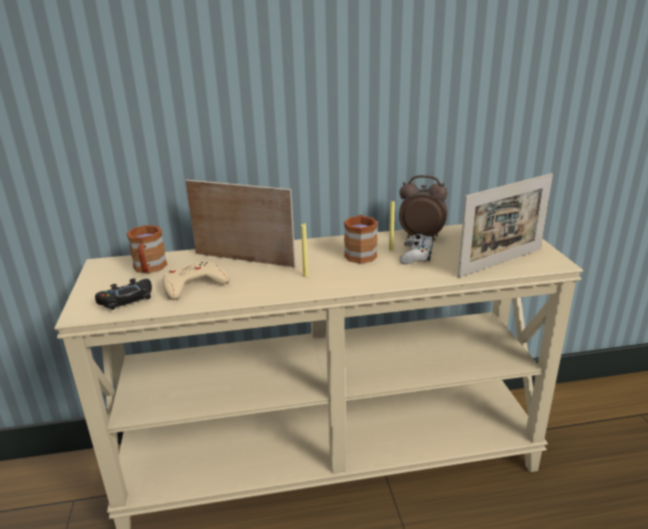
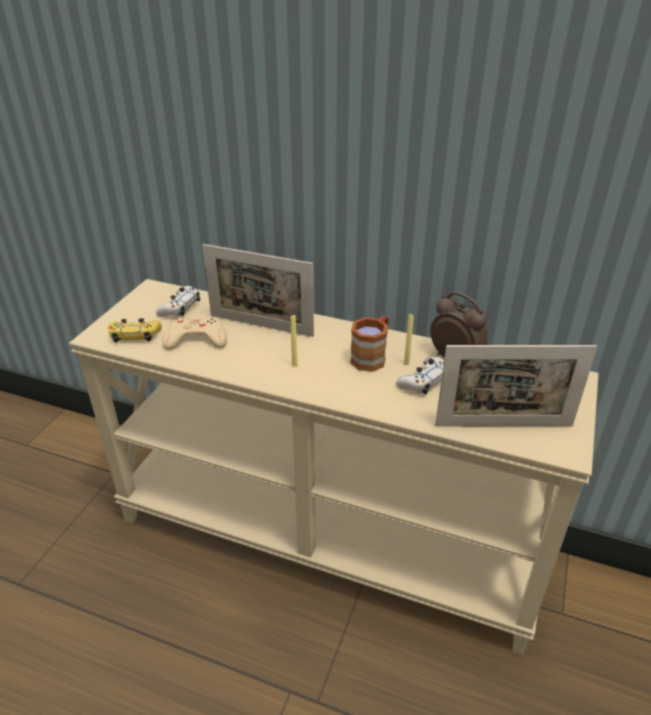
camera: 30 degrees right, 10 degrees up
(126, 300) = (135, 335): black game controller -> yellow game controller
(149, 269) = (180, 307): brown mug -> white game controller
(244, 260) = (261, 325): picture frame -> picture frame turned 150 degrees clockwise

